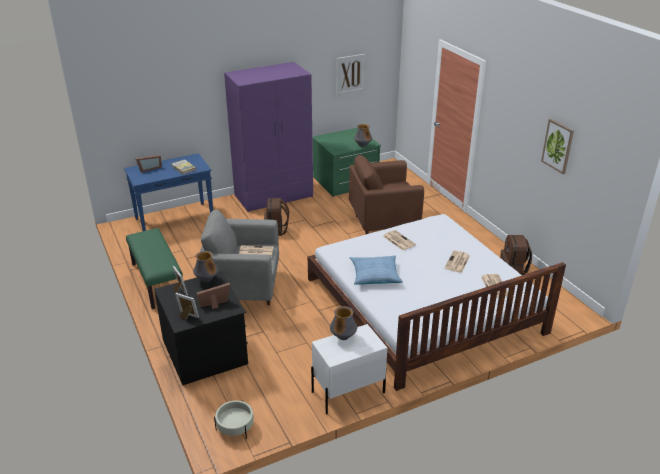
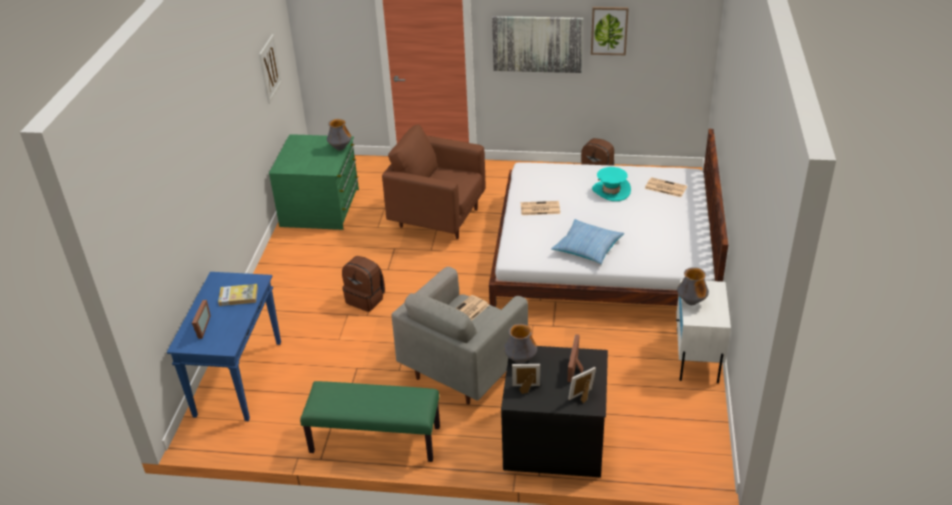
camera: 55 degrees left, 5 degrees up
(235, 427) = (696, 455): beige planter -> none
(274, 196) = (285, 273): purple wardrobe -> none
(383, 223) = (438, 217): brown armchair -> brown armchair turned 90 degrees clockwise
(457, 262) = (611, 191): newspaper -> turquoise hat
(513, 135) = (537, 44): none -> picture

